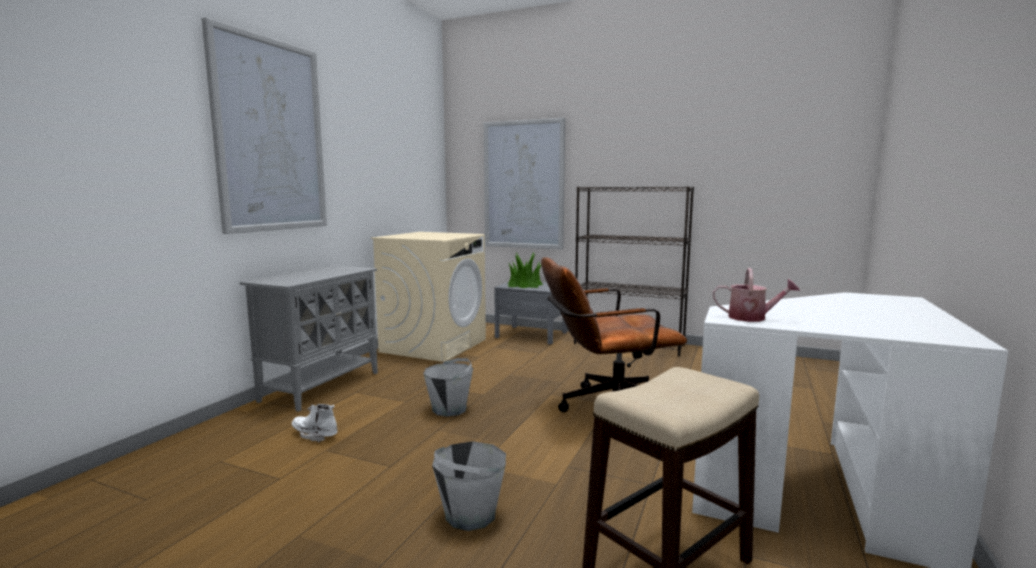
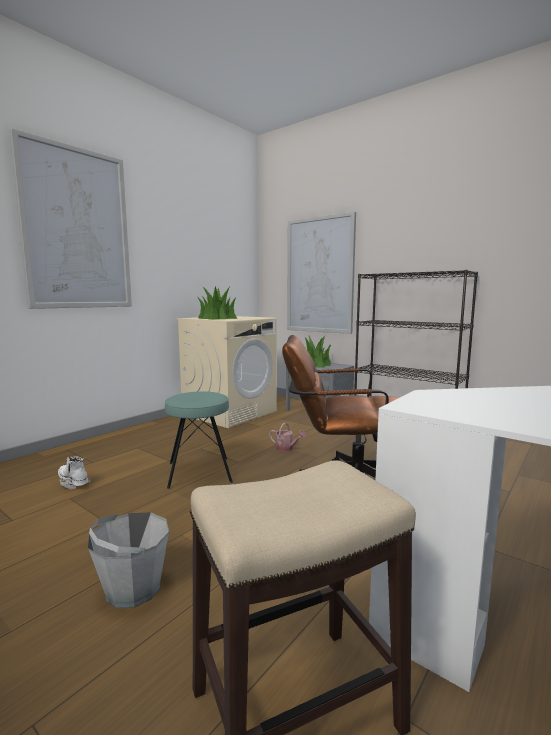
camera: 15 degrees right, 0 degrees up
(322, 386) = (116, 440): grey cabinet -> none
(421, 236) = (217, 318): none -> potted plant
(450, 409) = (199, 472): grey bucket -> turquoise stool
(752, 318) = (450, 406): watering can -> watering can (286, 448)

